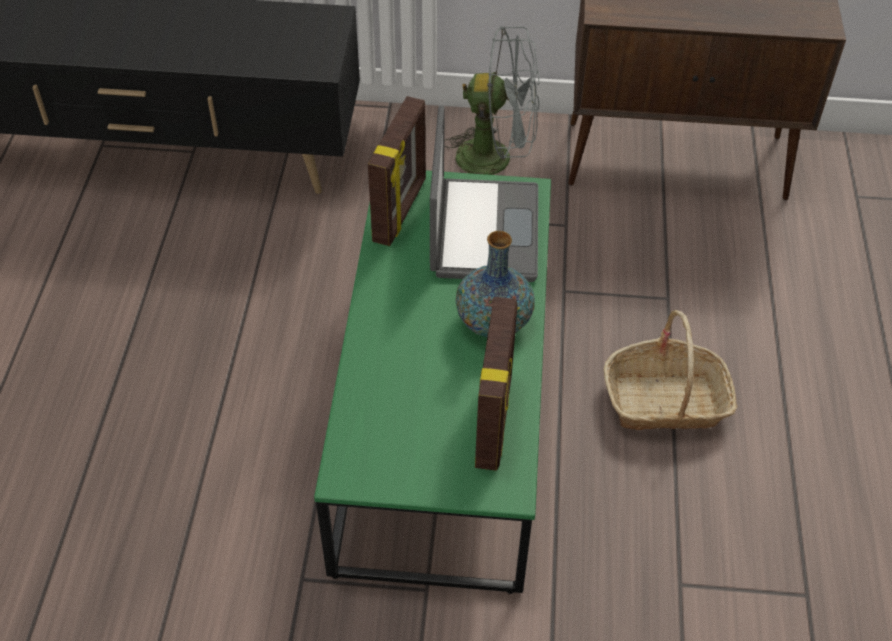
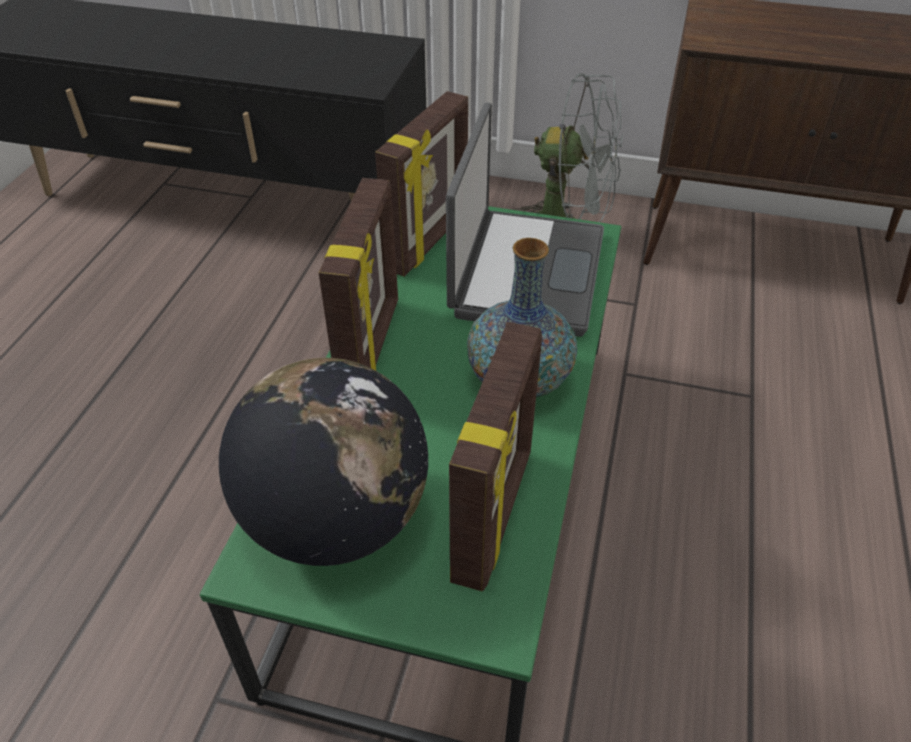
camera: 10 degrees right, 5 degrees down
(379, 308) = (371, 346): none -> picture frame
(389, 437) = (336, 519): none -> globe
(665, 401) = (742, 521): basket -> none

